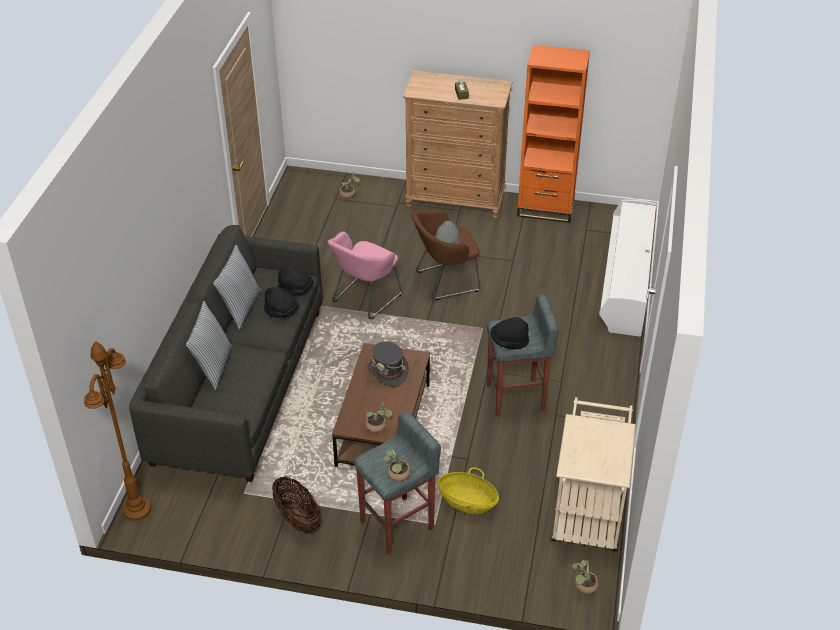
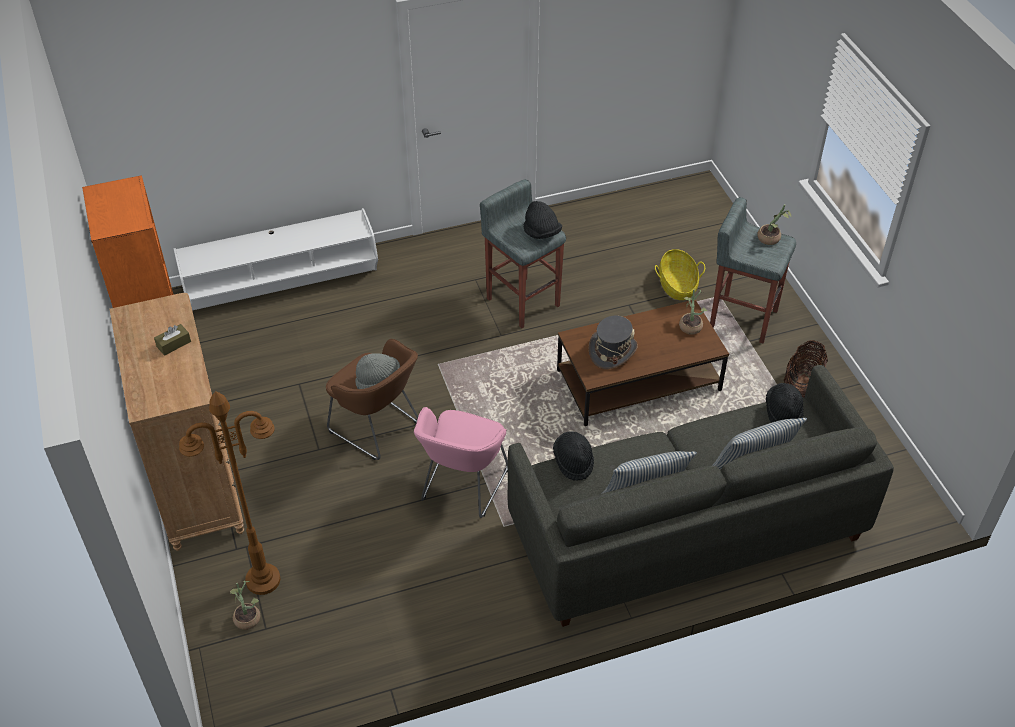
camera: 120 degrees left, 5 degrees up
(137, 509) = (911, 514): brown floor lamp -> brown floor lamp (262, 580)
(281, 312) = (620, 455): black hat -> black hat (783, 412)
(364, 299) = (462, 487): pink armchair -> pink armchair turned 105 degrees clockwise
(583, 587) = (697, 194): potted plant -> none
(588, 510) = (620, 214): beige cart -> none

